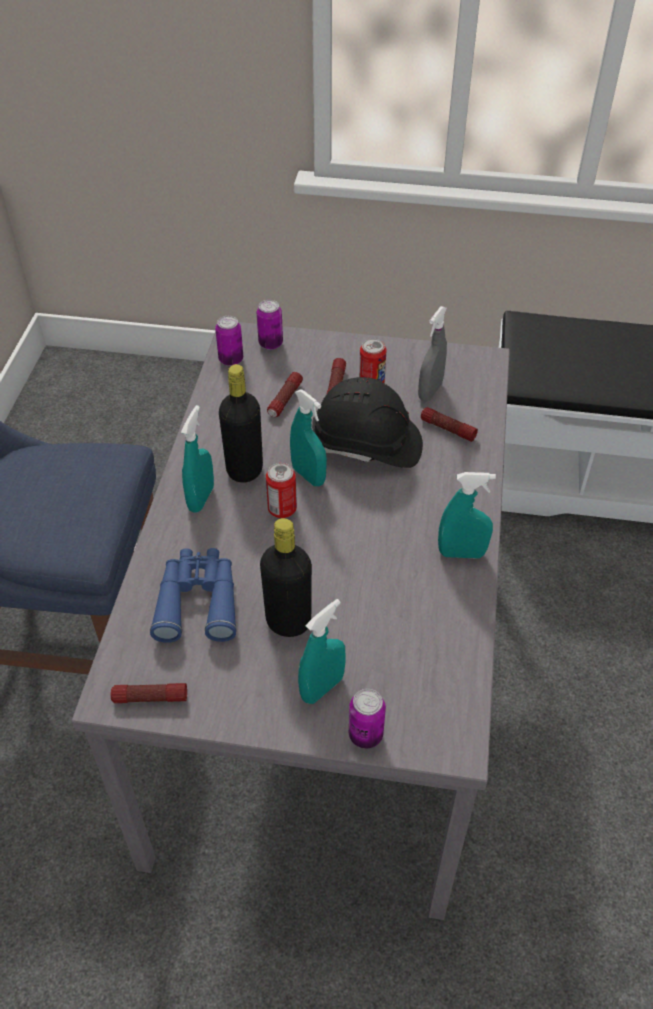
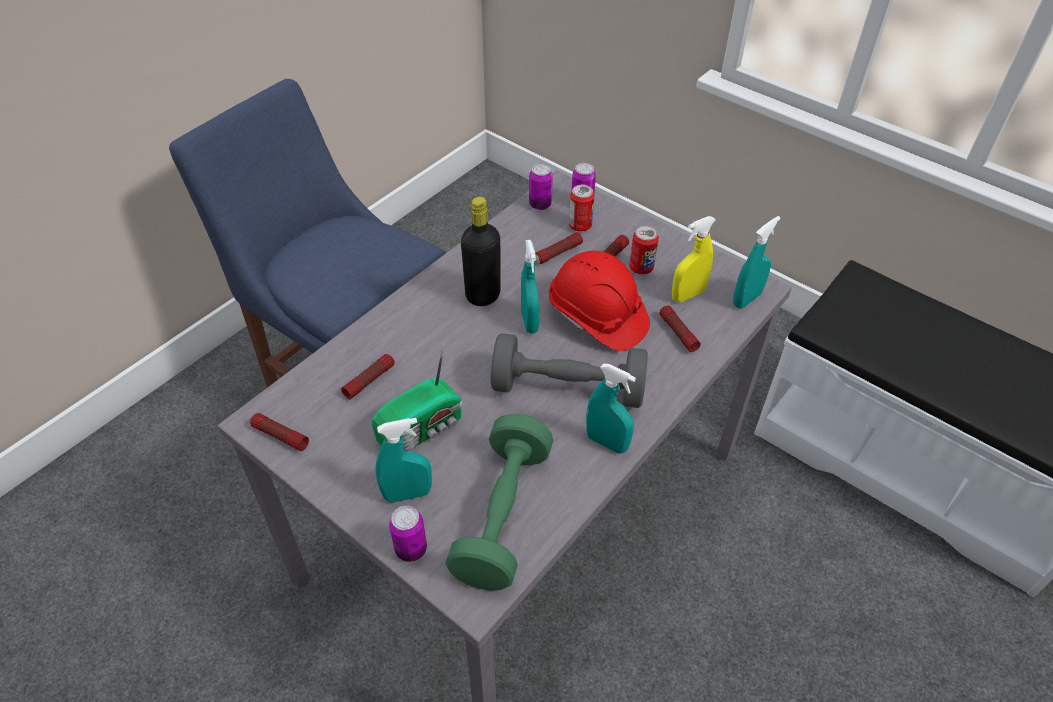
camera: 30 degrees right, 0 degrees up
(198, 601) = (369, 380): blue binoculars -> flashlight
(201, 498) = (433, 303): turquoise spray bottle -> turquoise spray bottle (746, 299)
(282, 509) = (487, 339): can -> can (580, 226)
(288, 621) = (423, 429): black bottle -> radio
(367, 445) = (597, 317): black hard hat -> red hard hat
(391, 521) = (567, 388): none -> grey dumbbell
(423, 662) = (502, 515): none -> green dumbbell
(430, 391) = (687, 295): grey spray bottle -> yellow spray bottle

